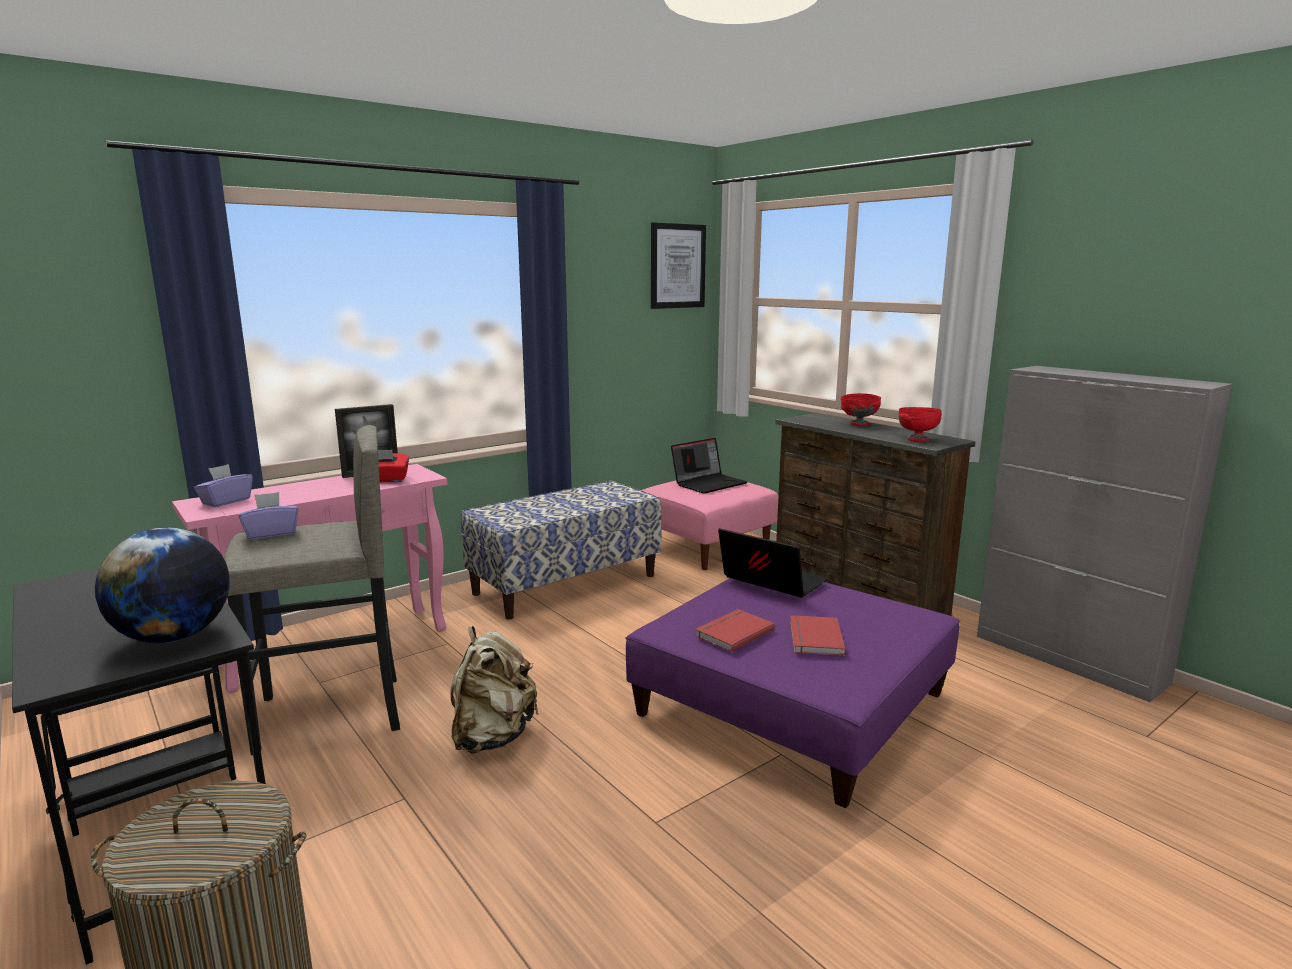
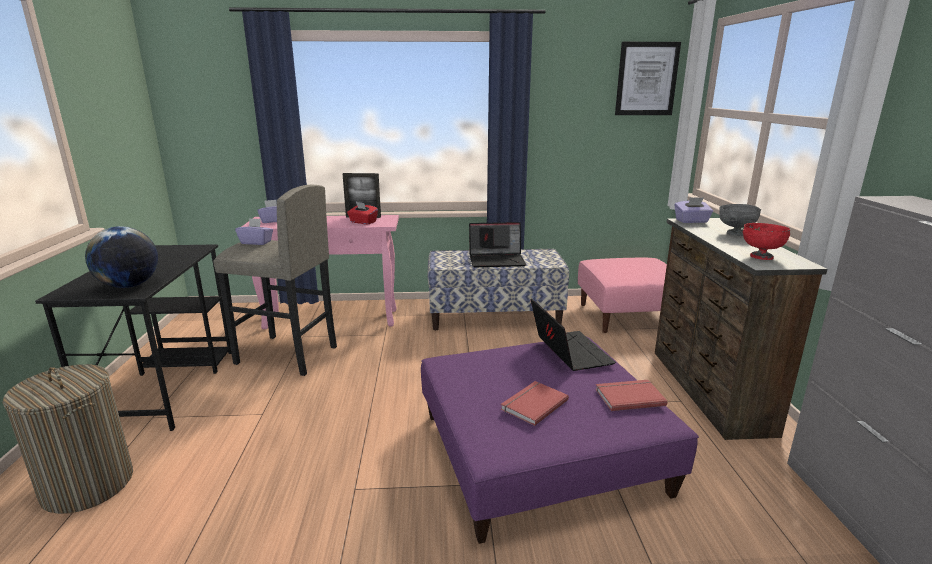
camera: 35 degrees right, 5 degrees up
(493, 737) = (339, 398): beige backpack -> none
(709, 483) = (638, 265): laptop -> laptop (497, 260)
(732, 632) = (482, 379): red book -> red book (628, 396)
(802, 418) = (691, 221): none -> purple tissue box
(859, 424) = (735, 233): red bowl -> grey bowl

